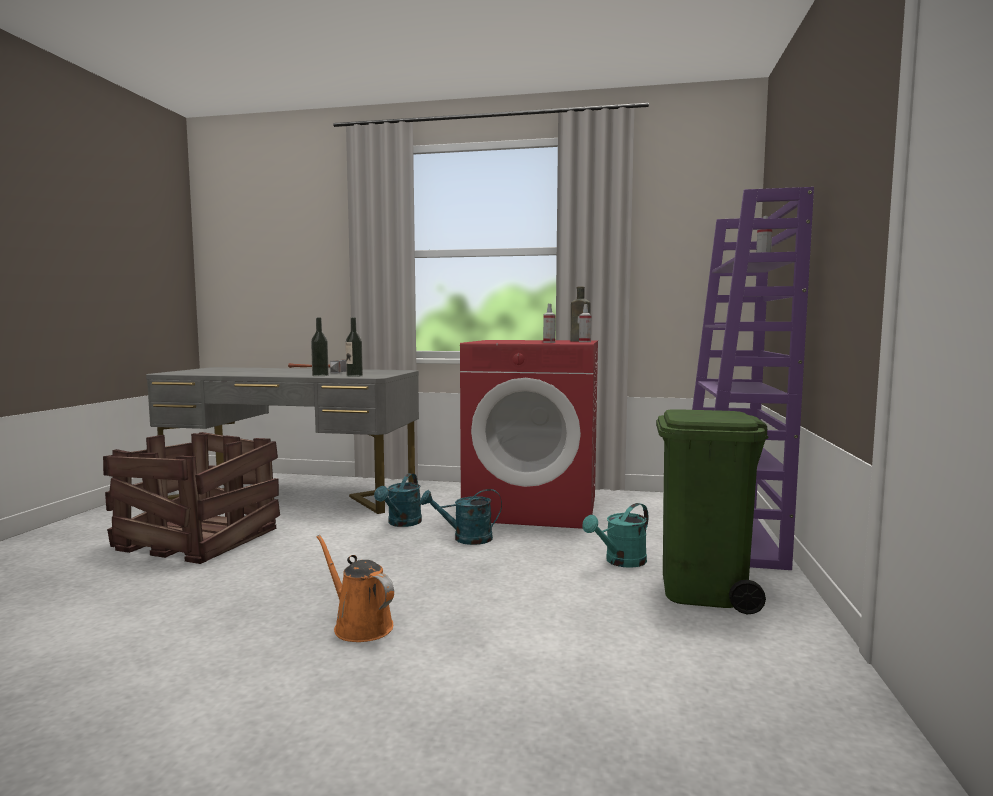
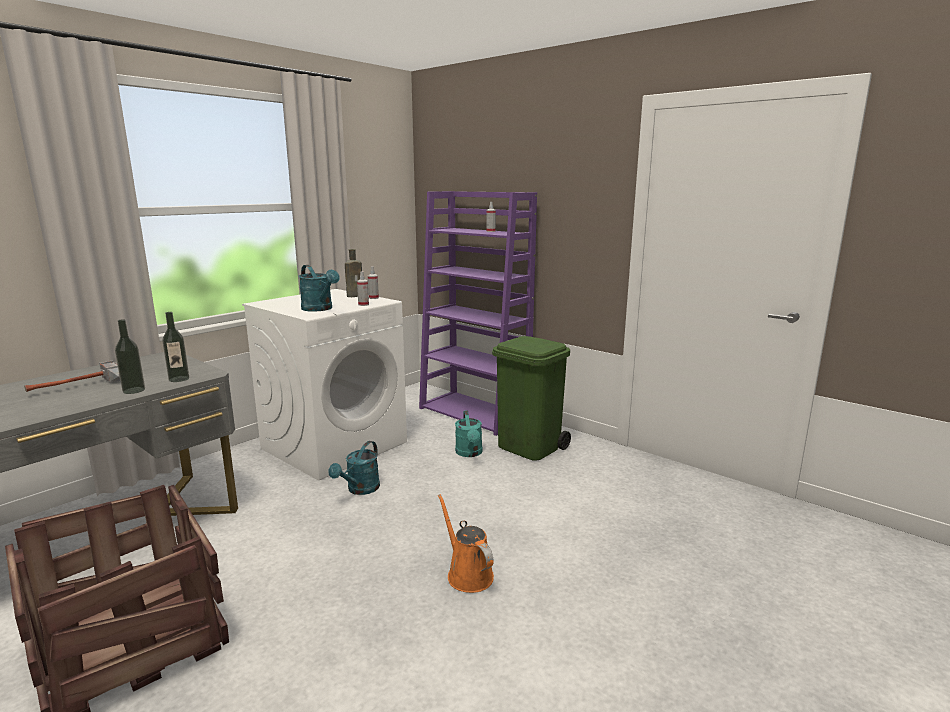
camera: 60 degrees left, 10 degrees up
(359, 625) = (467, 574): orange watering can -> orange watering can turned 75 degrees clockwise
(401, 523) = (282, 507): turquoise watering can -> turquoise watering can (320, 309)
(533, 507) = (335, 445): red washing machine -> white washing machine

